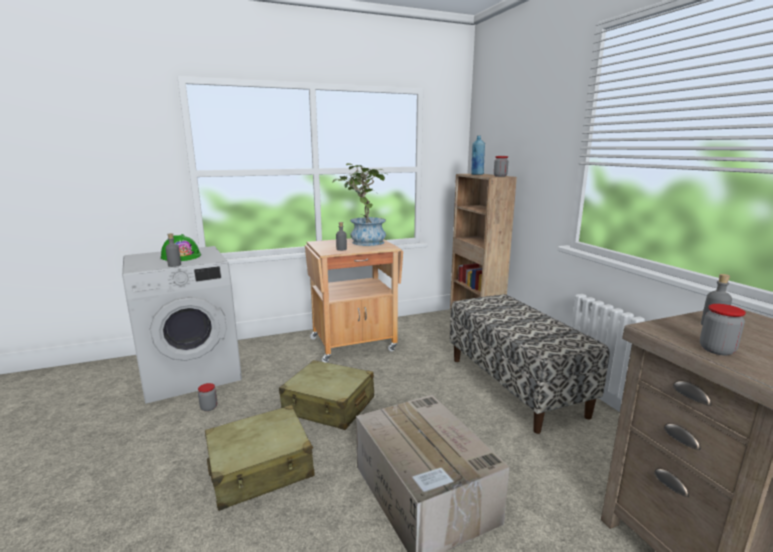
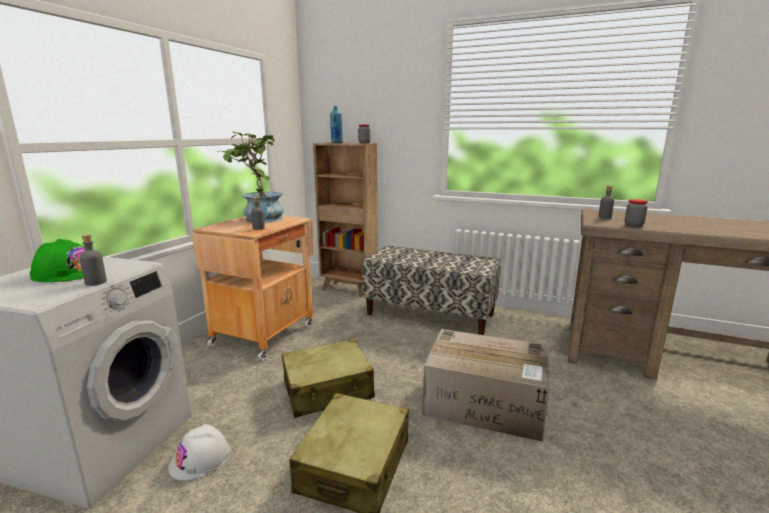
camera: 45 degrees left, 0 degrees up
(209, 407) = (200, 459): jar -> white hard hat

